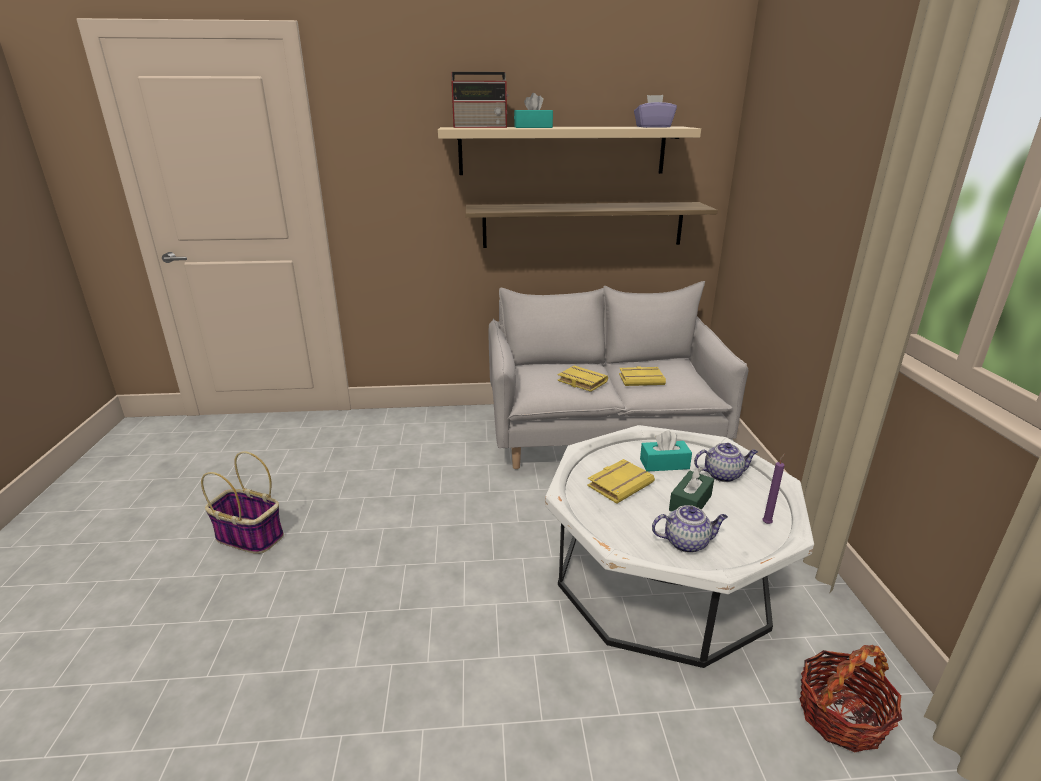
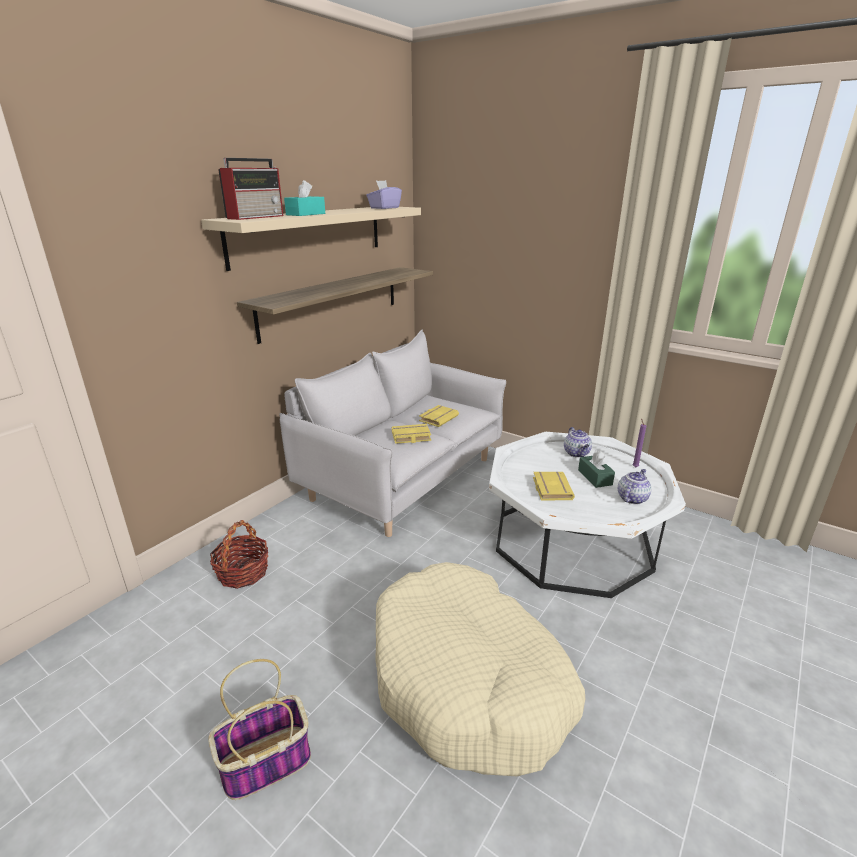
camera: 50 degrees left, 0 degrees up
(395, 592) = (468, 680): none -> beige dog bed
(664, 464) = (545, 464): turquoise tissue box -> none
(723, 475) = (577, 453): teapot -> teapot turned 135 degrees clockwise
(840, 716) = (713, 549): basket -> basket (243, 572)

